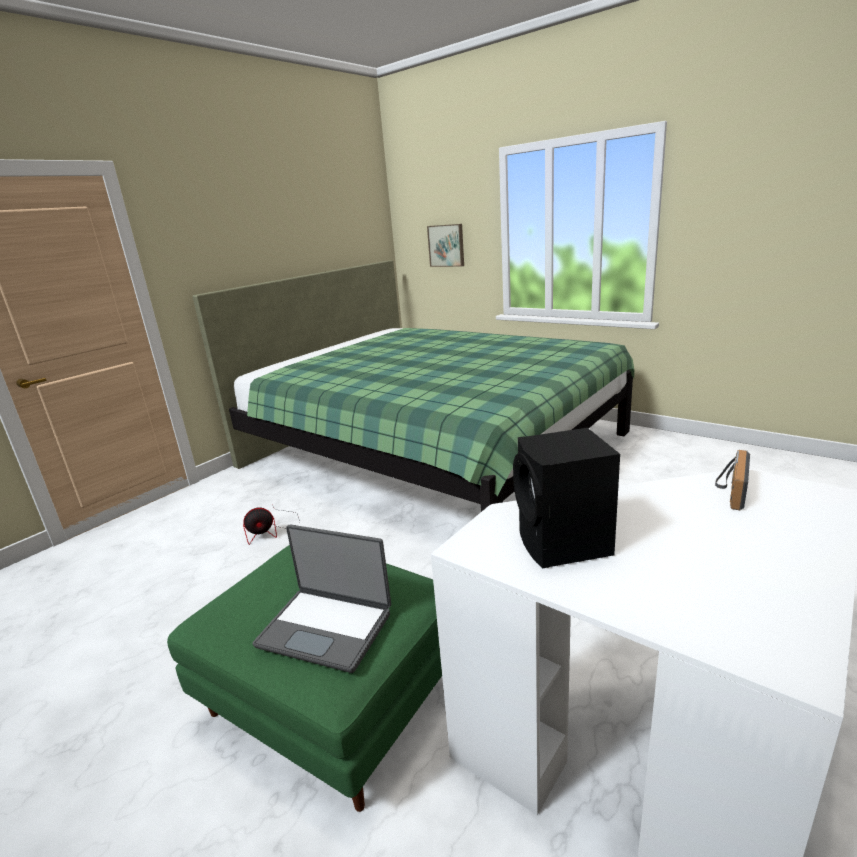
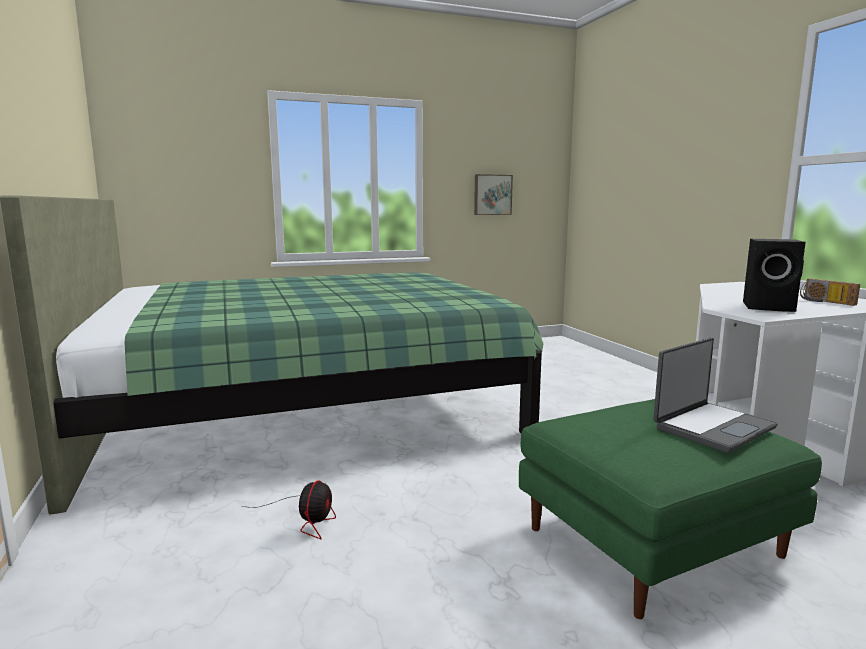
camera: 60 degrees left, 10 degrees down
(446, 245) = (194, 186): picture -> picture (492, 195)
(729, 490) = (725, 288): radio -> radio (825, 302)

